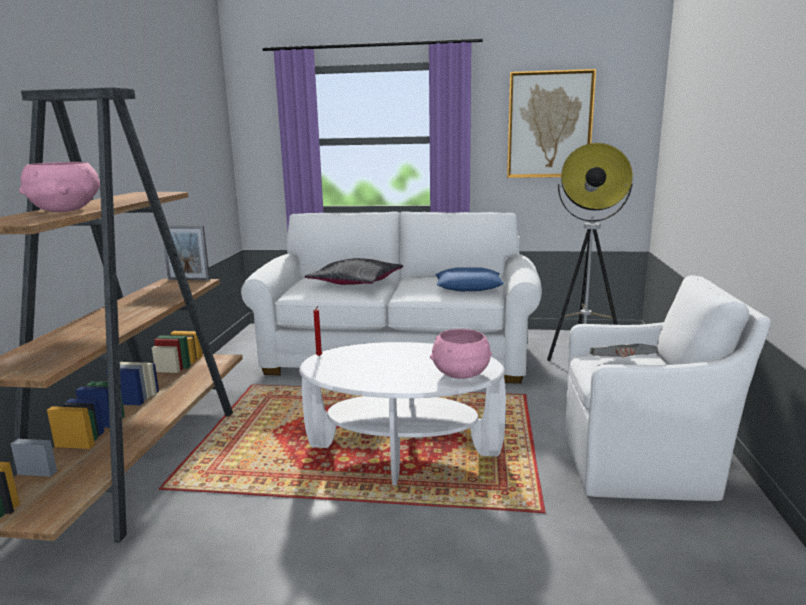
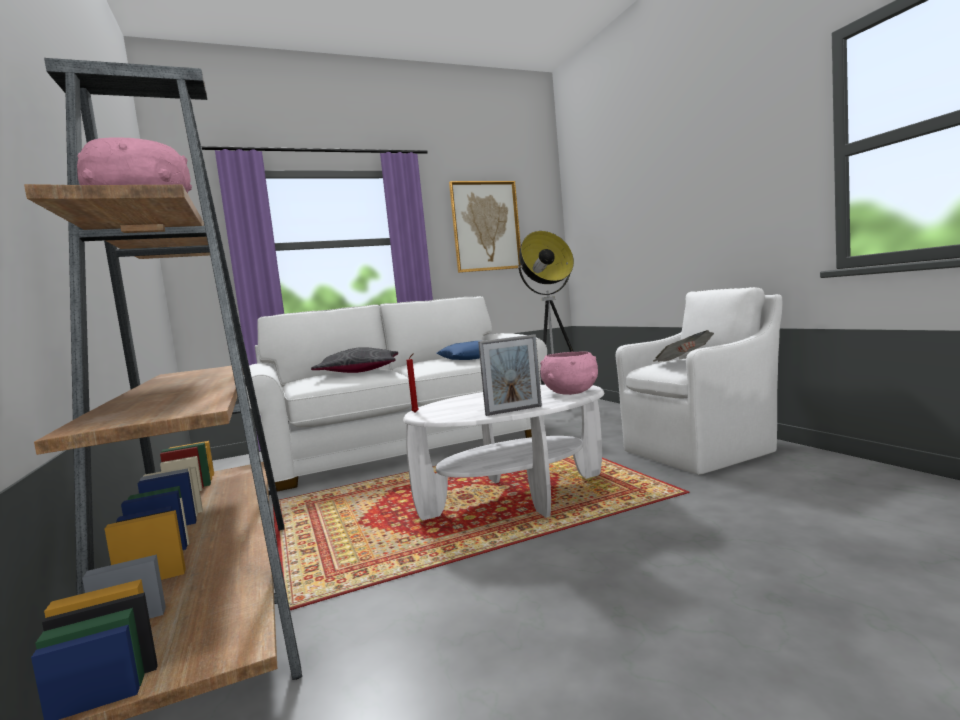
camera: 30 degrees left, 10 degrees down
(188, 279) = (203, 368): picture frame -> picture frame (514, 410)

